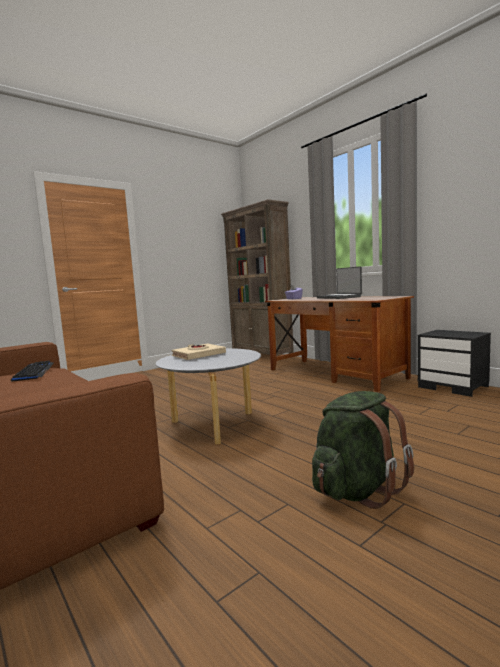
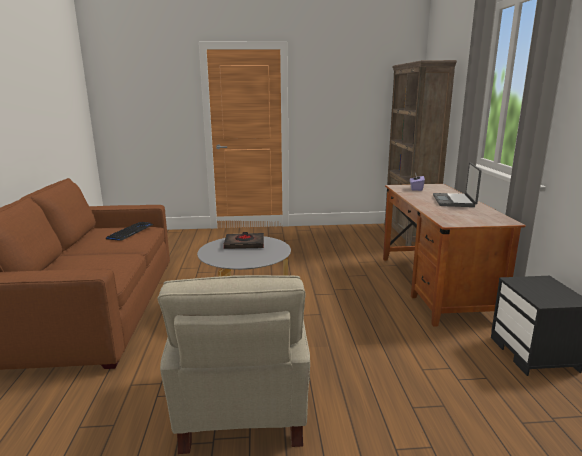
camera: 35 degrees right, 10 degrees up
(198, 355) = (244, 244): beige book -> black book
(357, 489) = (241, 409): green backpack -> beige armchair

